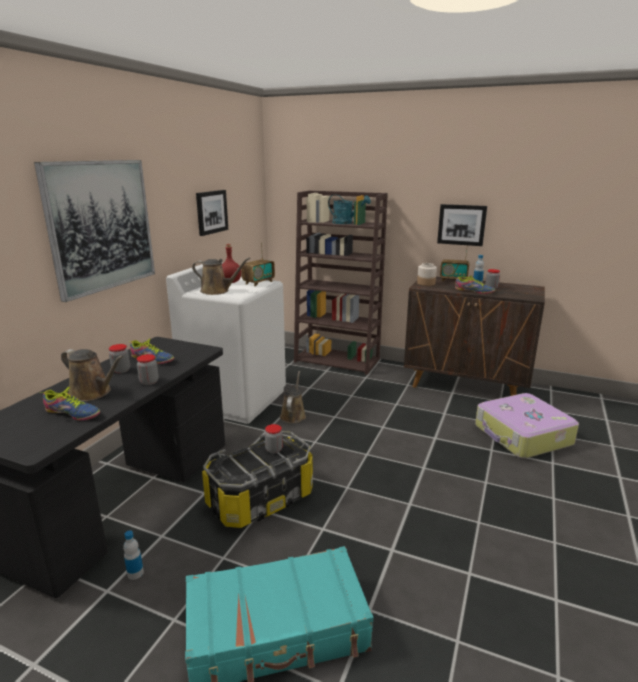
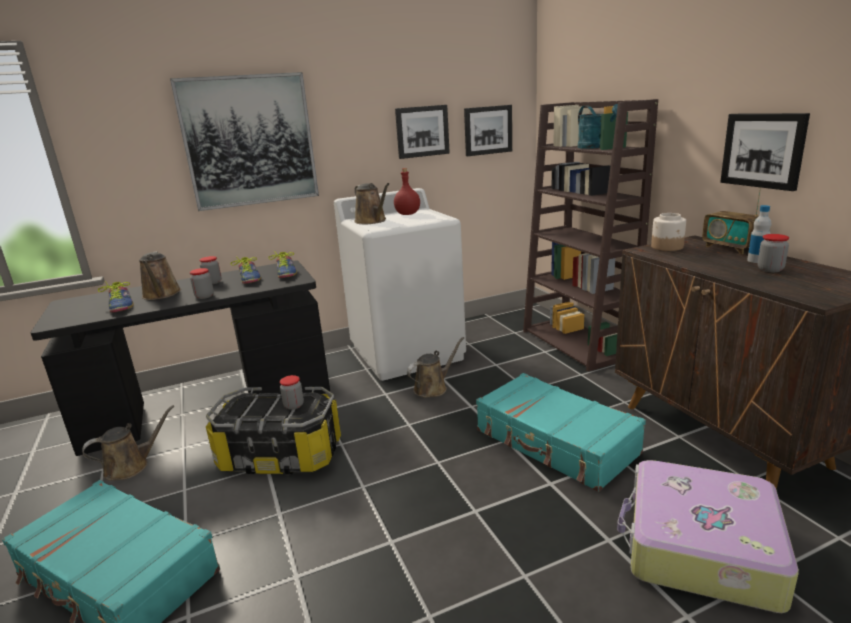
camera: 45 degrees right, 0 degrees up
(135, 573) = (131, 466): bottle -> brown watering can
(244, 210) = (487, 130): none -> picture
(258, 283) = (430, 218): radio -> none
(407, 417) = (555, 442): none -> turquoise suitcase
(474, 291) = (721, 269): shoe -> shoe (286, 273)

